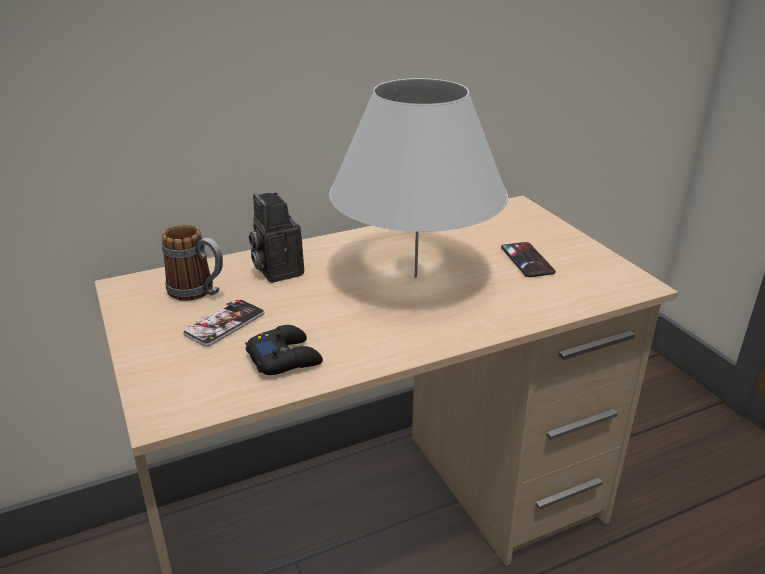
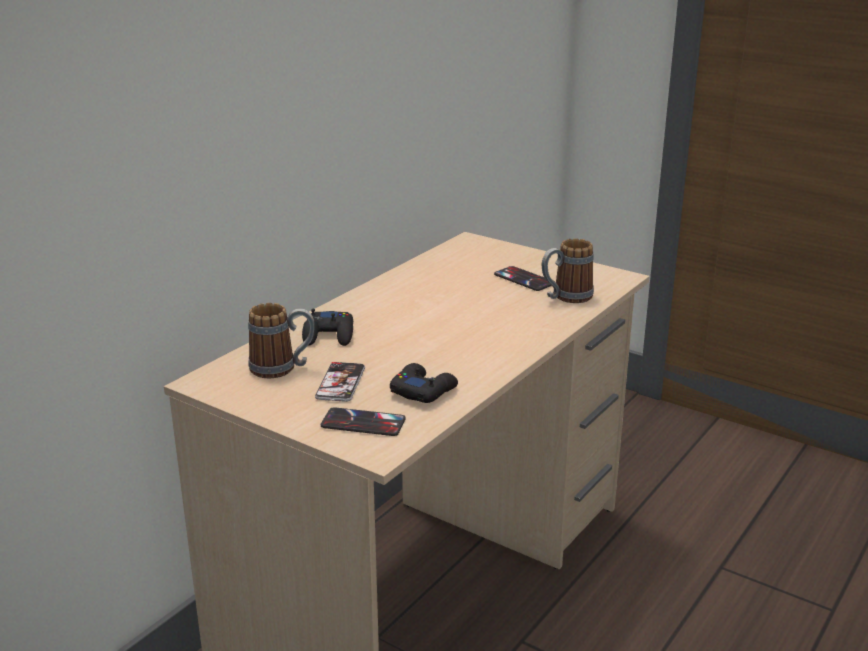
camera: 30 degrees left, 5 degrees down
(189, 376) = (363, 423): none -> phone
(276, 270) = (329, 335): camera -> black game controller
(415, 277) = (453, 311): white table lamp -> none
(550, 293) = (565, 297): none -> mug

